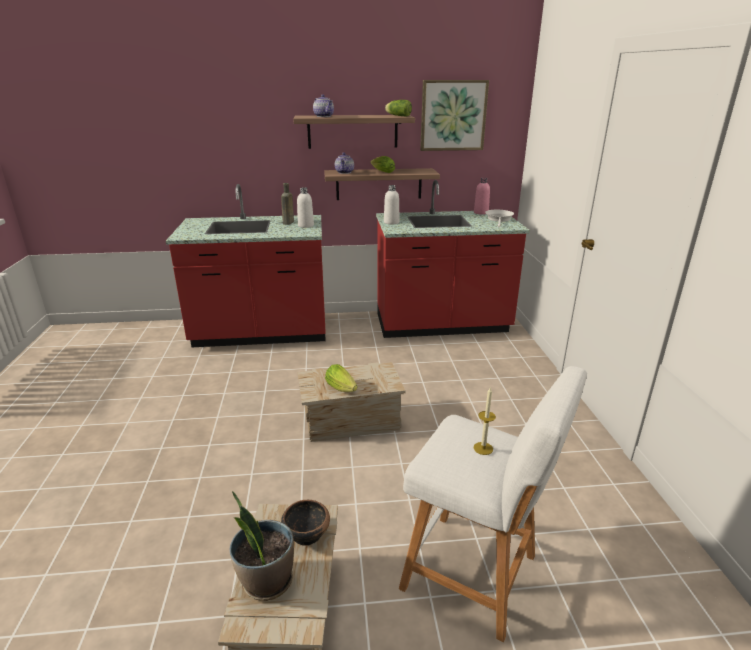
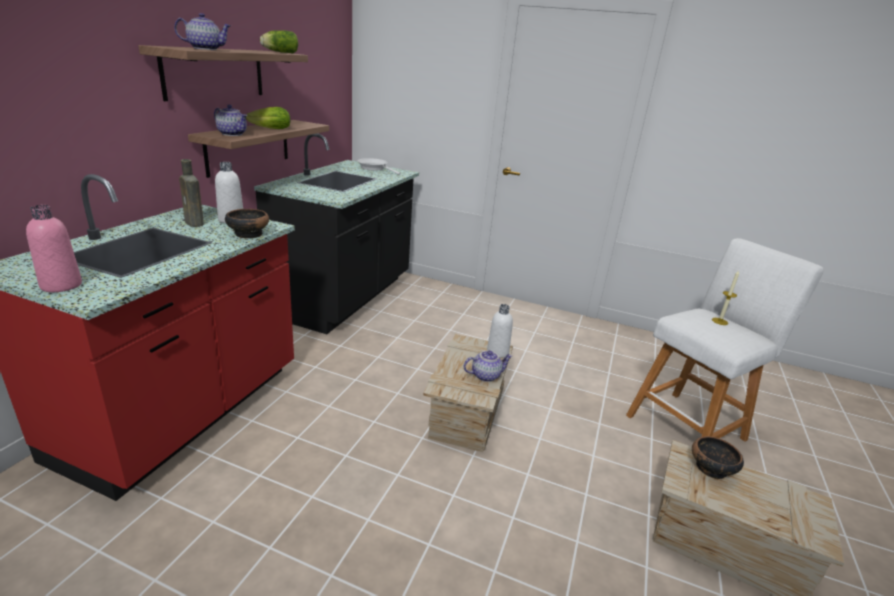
camera: 65 degrees left, 0 degrees up
(266, 581) = (771, 511): potted plant -> none
(290, 233) = (248, 234): none -> bowl
(342, 388) = (486, 375): lettuce -> teapot
(391, 222) = (306, 192): white bottle -> white bottle (497, 352)
(442, 325) = (345, 297): red counter -> black counter
(453, 115) = (304, 54): picture -> none
(481, 212) = (342, 165): pink bottle -> pink bottle (61, 285)

